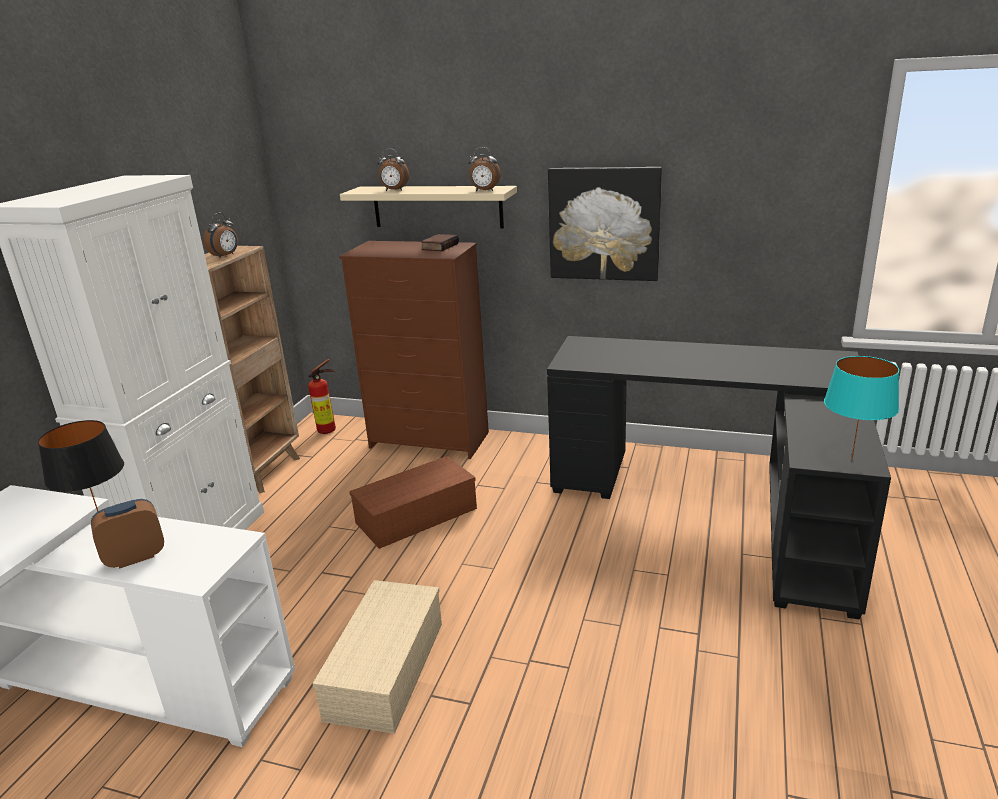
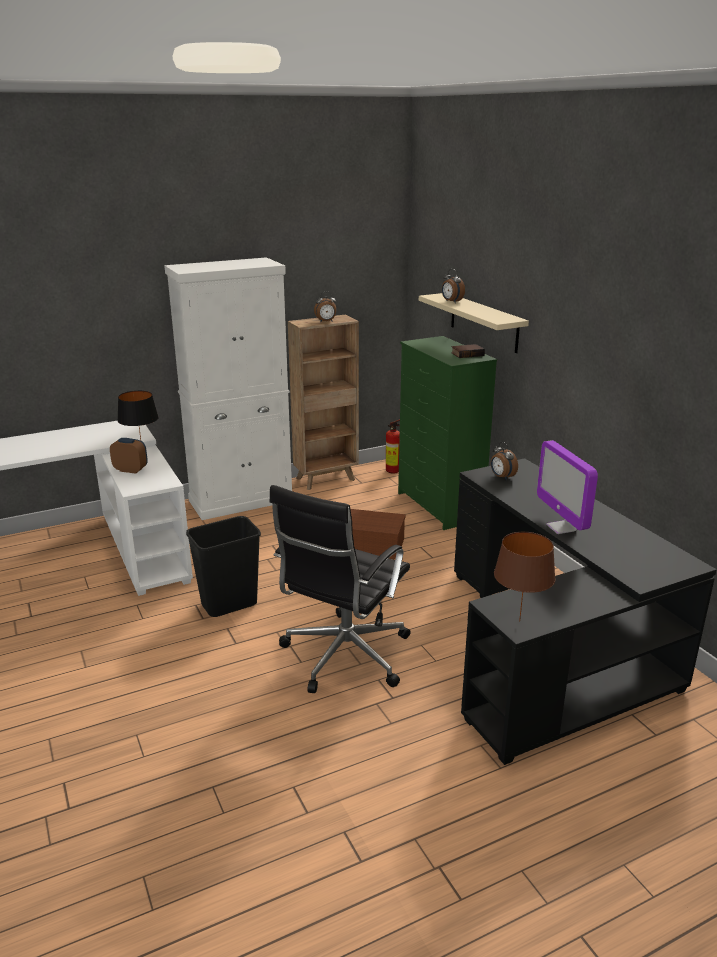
camera: 45 degrees right, 0 degrees up
(385, 667) = (229, 604): beige storage box -> black trash can
(430, 441) = (439, 507): brown dresser -> green dresser
(484, 191) = (494, 318): alarm clock -> alarm clock (501, 477)
(594, 630) = (343, 656): none -> black office chair
(604, 224) = (576, 372): picture -> none
(719, 372) = (562, 527): none -> monitor
(852, 459) = (519, 621): turquoise table lamp -> brown table lamp

